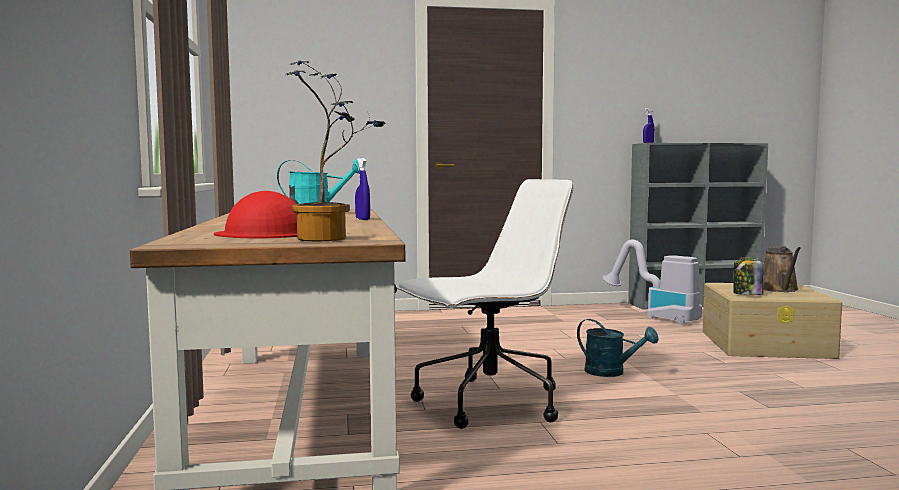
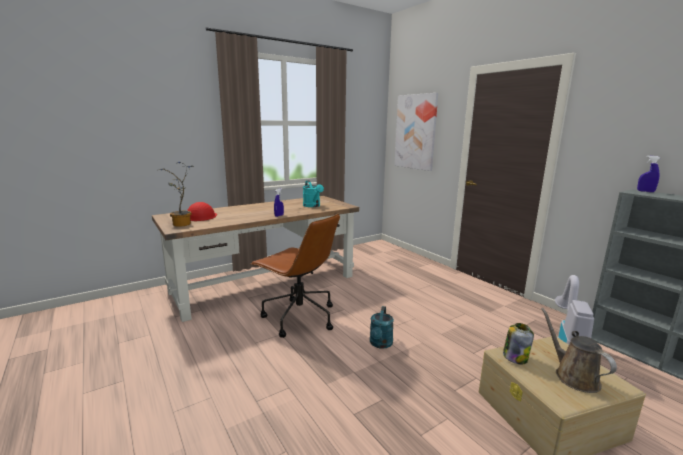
camera: 65 degrees right, 10 degrees up
(310, 91) = (415, 132): none -> picture
(488, 404) = (298, 317): white office chair -> brown office chair
(779, 289) = (573, 376): brown watering can -> brown watering can turned 90 degrees clockwise

